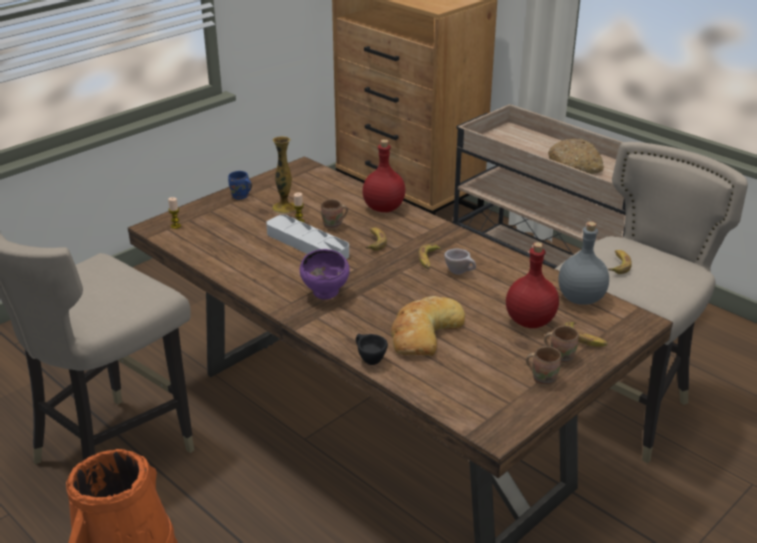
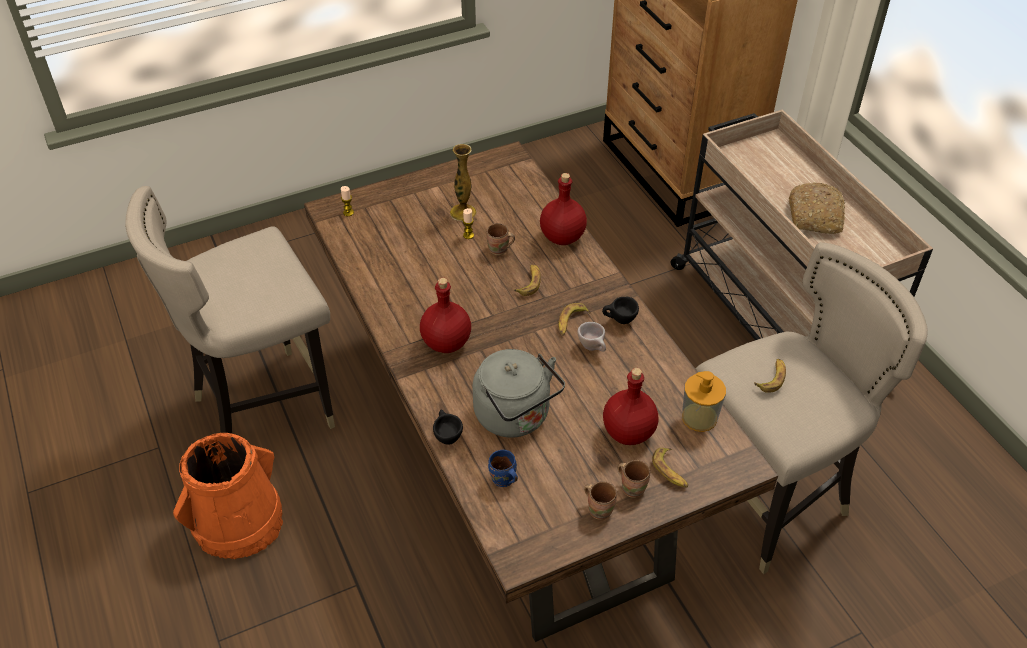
camera: 20 degrees right, 15 degrees up
(240, 196) = (427, 186): blue mug -> blue mug (503, 480)
(307, 244) = (461, 269): grey tray -> none
(326, 295) = (447, 342): purple bowl -> red bottle
(424, 332) = (516, 417): bread -> grey kettle
(470, 251) = (619, 321): none -> black cup
(582, 298) = (699, 417): grey bottle -> soap dispenser

